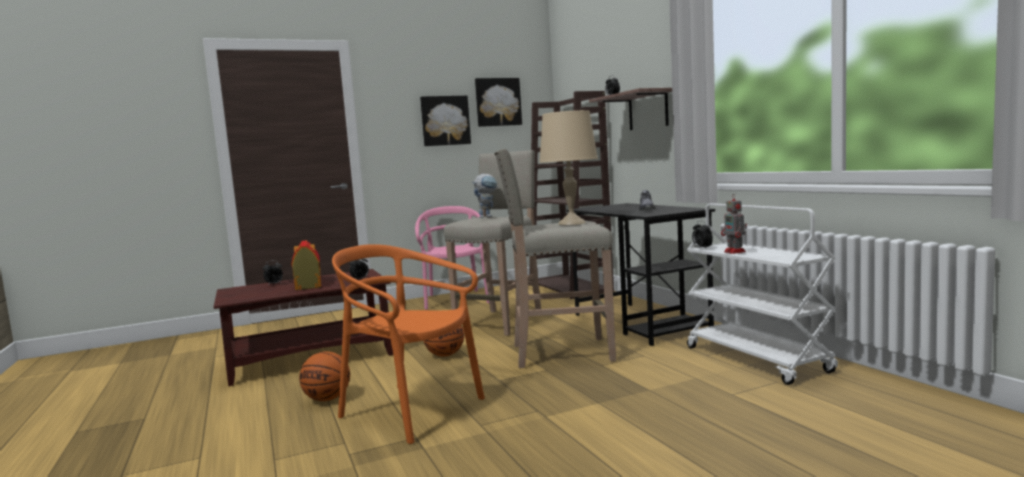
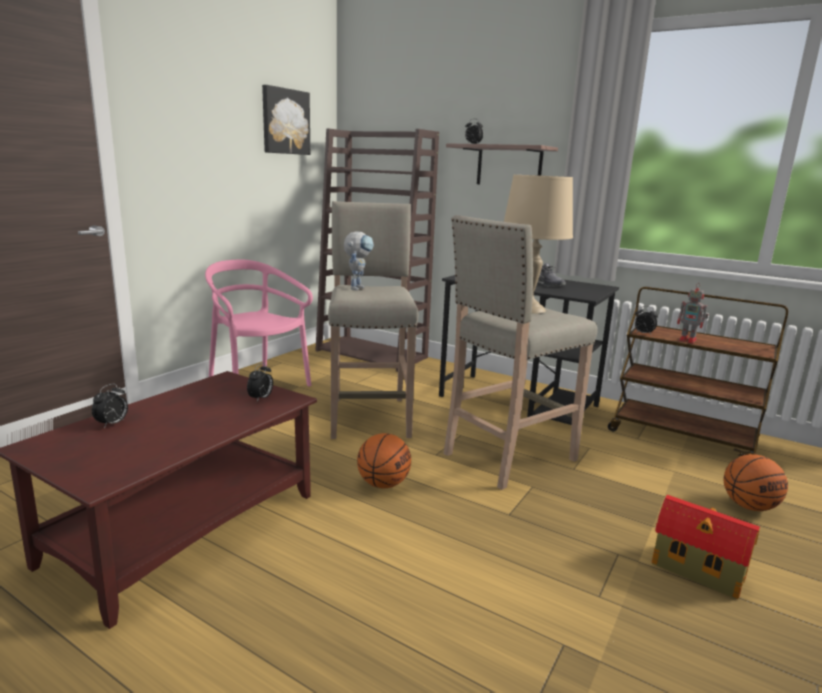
camera: 35 degrees left, 10 degrees up
(308, 284) = (187, 419): toy house -> toy house (699, 572)
(327, 399) = (337, 608): basketball -> basketball (748, 506)
(411, 410) = (486, 596): orange chair -> none
(445, 121) = (227, 140): picture -> none
(757, 359) = (682, 438): white cart -> brown cart

